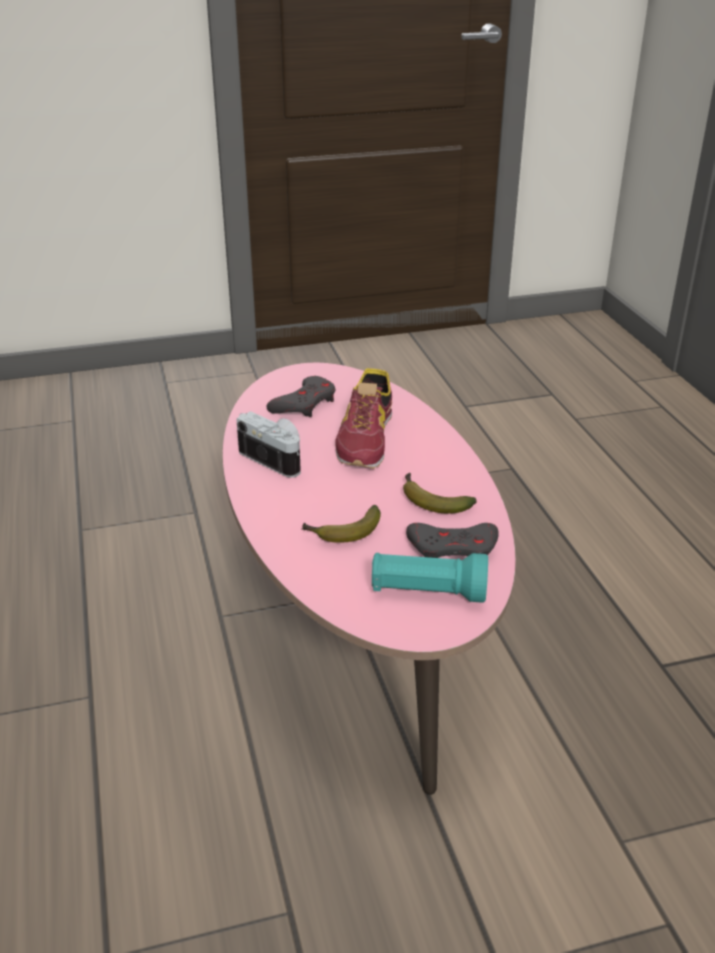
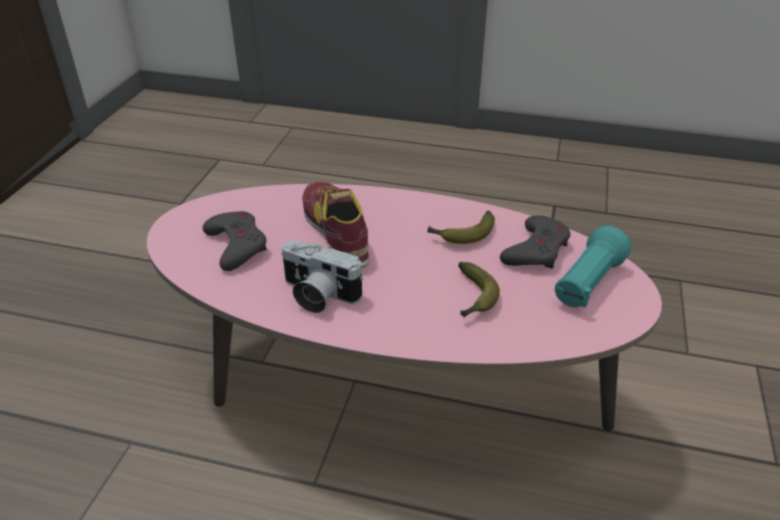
camera: 60 degrees left, 5 degrees up
(277, 458) = (317, 295): camera -> camera turned 135 degrees counterclockwise
(366, 439) = (336, 233): shoe -> shoe turned 150 degrees counterclockwise

